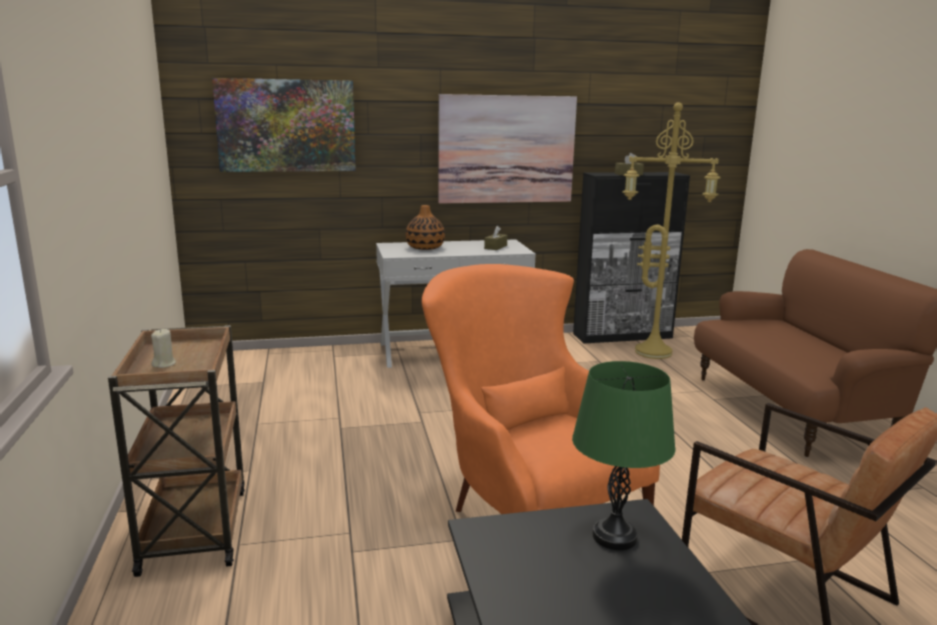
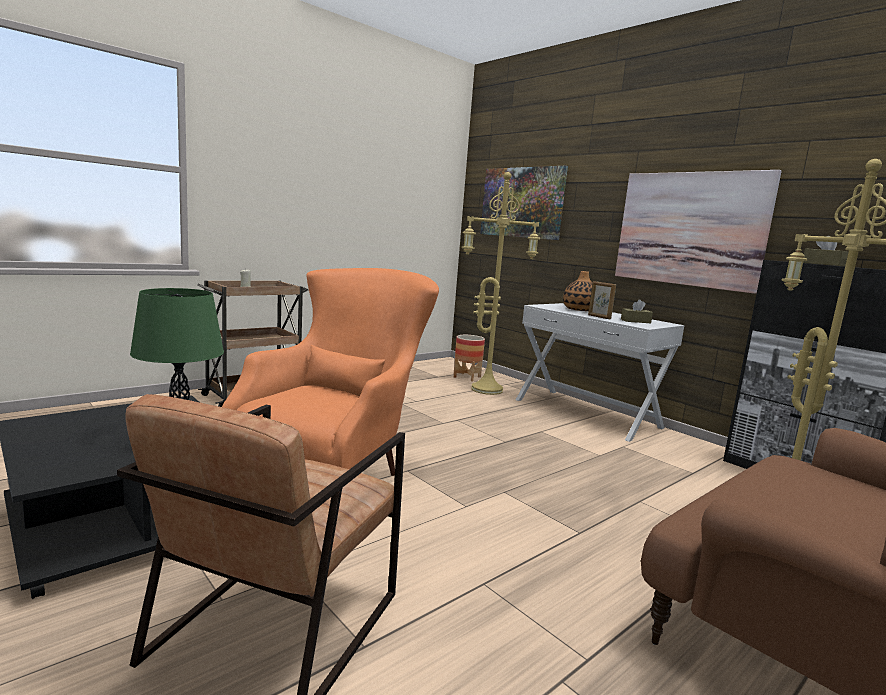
camera: 60 degrees right, 5 degrees down
(285, 367) = (467, 377): none -> planter
(339, 370) = (487, 389): none -> yellow floor lamp
(470, 252) = (599, 317): none -> picture frame

